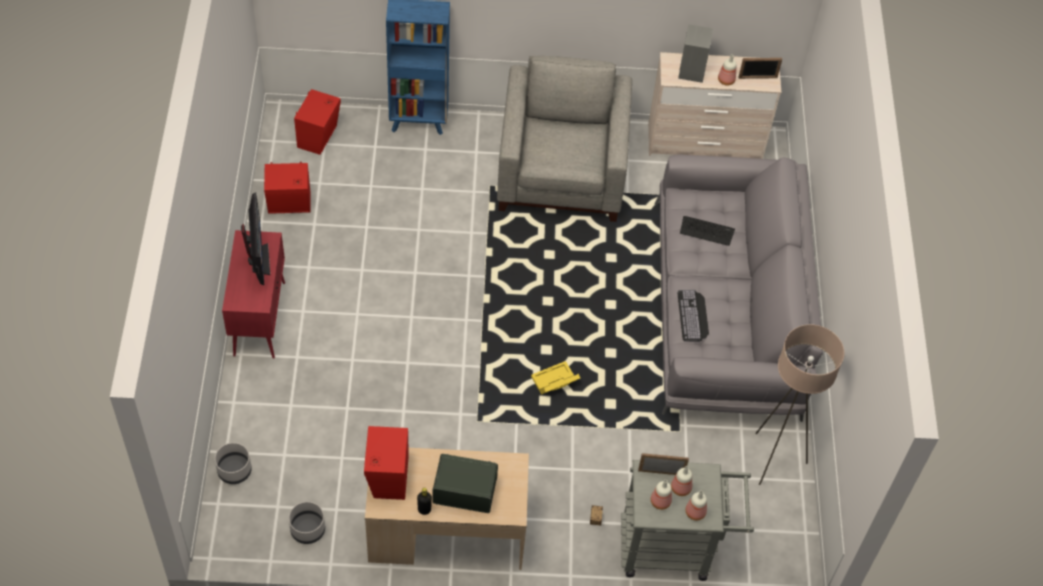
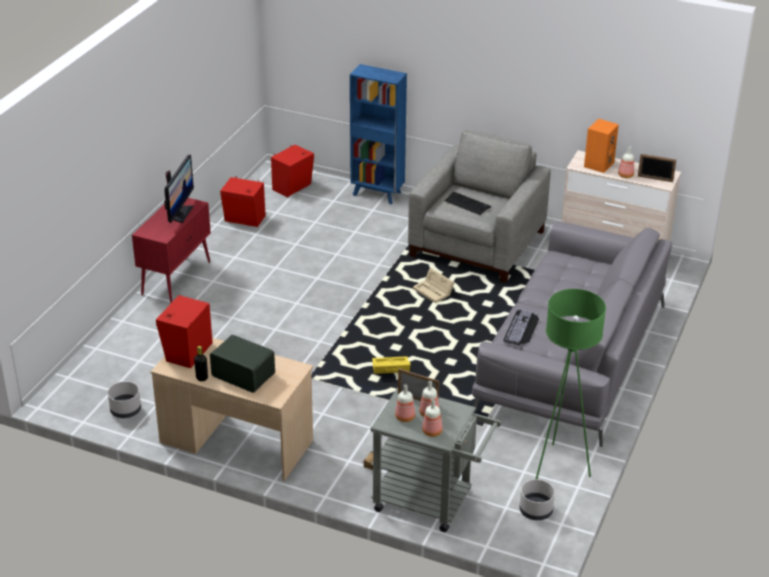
camera: 25 degrees right, 20 degrees down
(234, 471) = (94, 361): grey planter -> grey planter (536, 511)
(548, 256) = (434, 292): none -> beige storage box
(691, 69) = (598, 164): grey speaker -> orange speaker
(706, 231) = (566, 279): keyboard -> keyboard (467, 204)
(774, 459) = (559, 466): beige floor lamp -> green floor lamp

